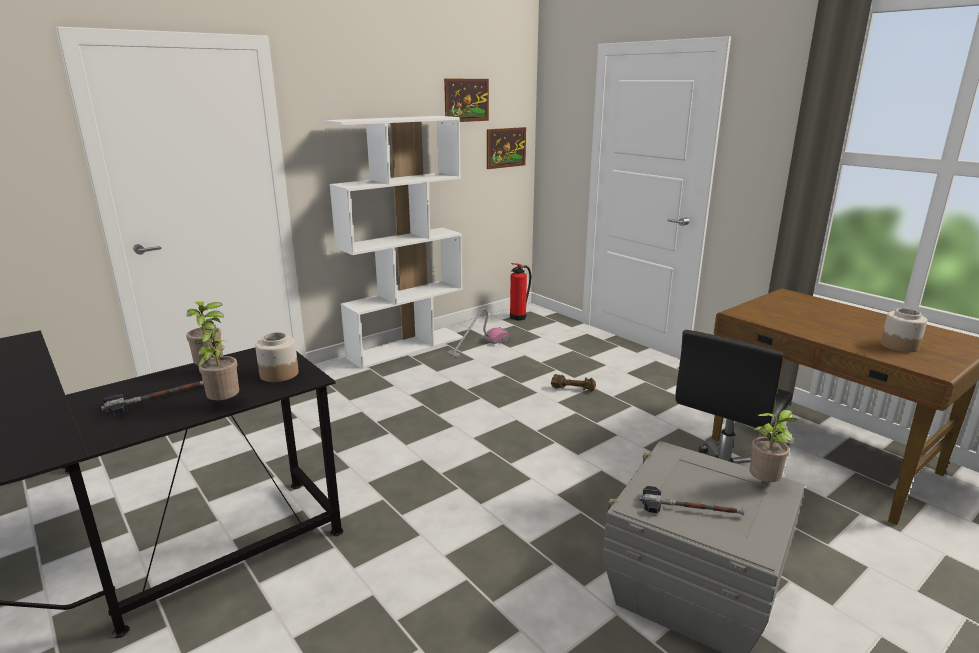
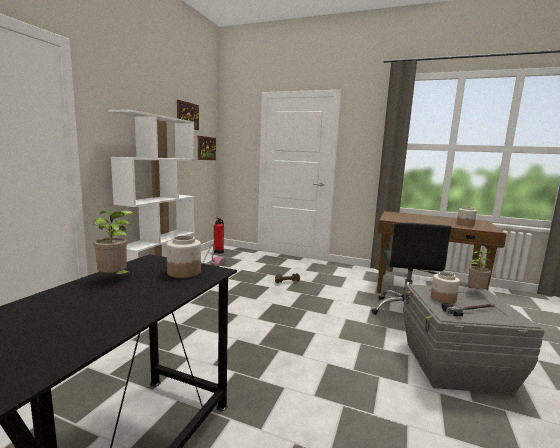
camera: 30 degrees left, 10 degrees down
(157, 399) = (86, 306): hammer -> none
(223, 404) = (167, 298): potted plant -> none
(679, 479) = (443, 298): none -> jar

